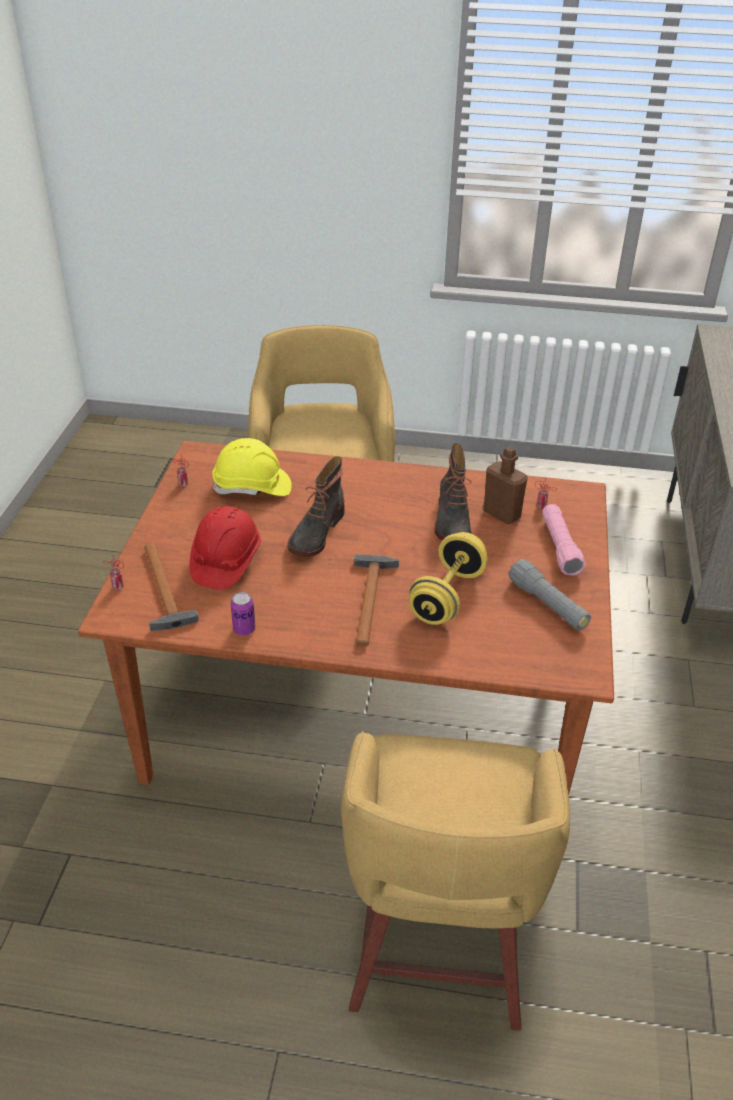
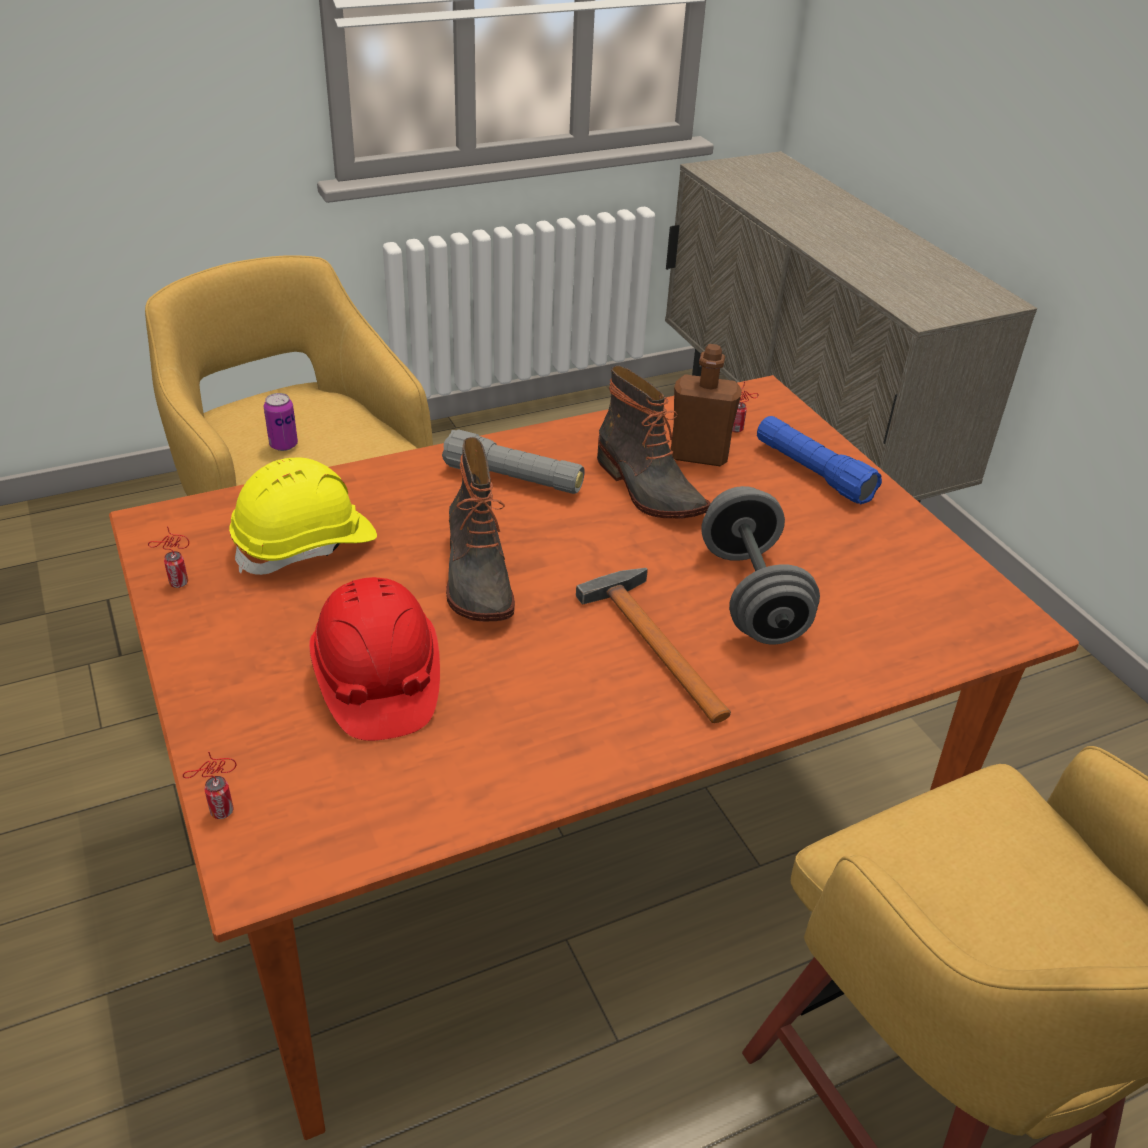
camera: 35 degrees left, 0 degrees up
(163, 591) = (316, 781): hammer -> none
(244, 629) = (518, 781): can -> can (283, 445)
(447, 596) = (752, 595): yellow dumbbell -> grey dumbbell
(548, 604) = (880, 553): grey flashlight -> grey flashlight (513, 479)
(560, 547) = (812, 473): pink flashlight -> blue flashlight

